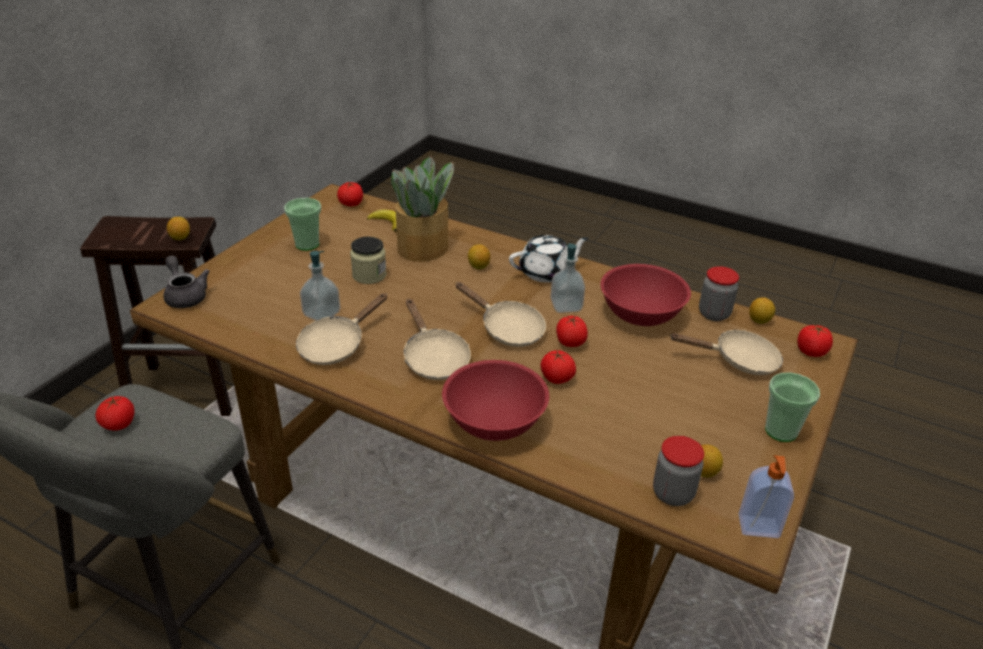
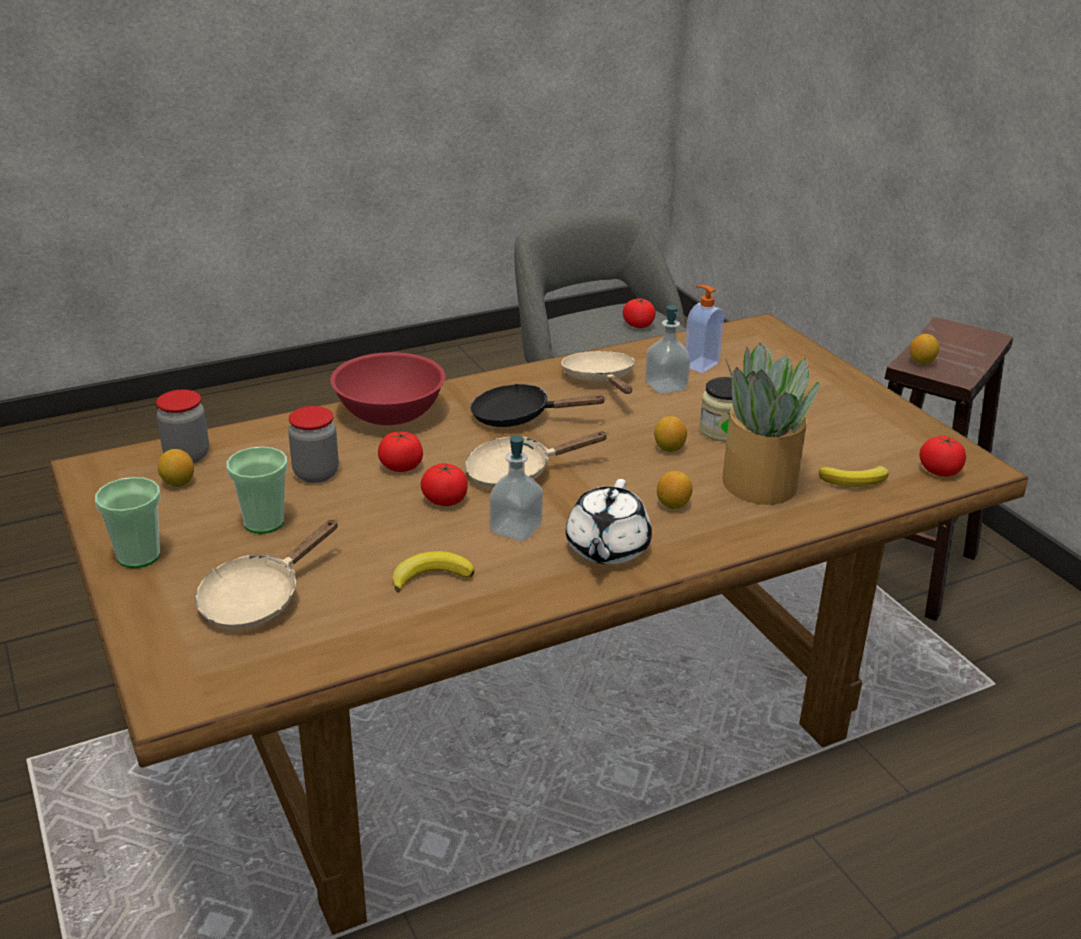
camera: 125 degrees right, 5 degrees down
(185, 295) = (771, 336): grey teapot -> none
(307, 244) = (835, 414): cup -> cup (264, 523)
(434, 358) = (519, 417): beige frying pan -> black frying pan
(641, 314) = (431, 576): red bowl -> banana
(714, 314) = (356, 638): jar -> jar (316, 473)
(758, 527) = (93, 476): soap dispenser -> soap dispenser (700, 364)
(759, 320) = (292, 671): lemon -> lemon (668, 448)
(811, 351) = (183, 672): tomato -> none

